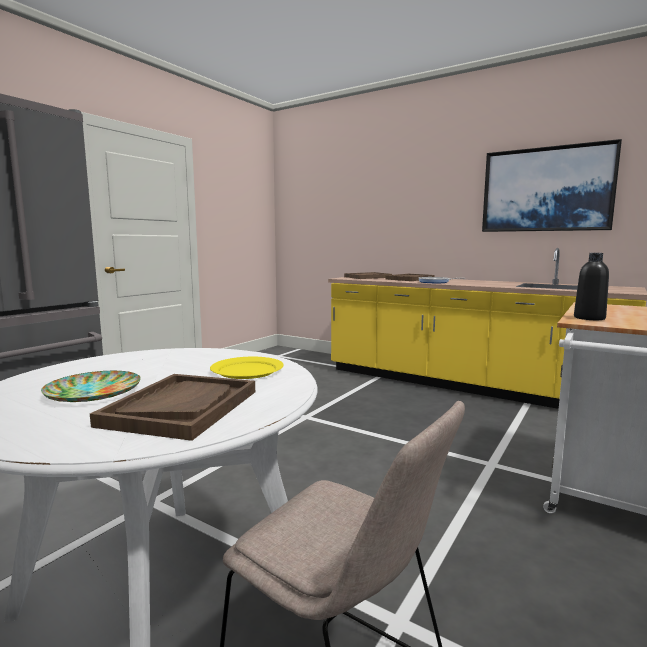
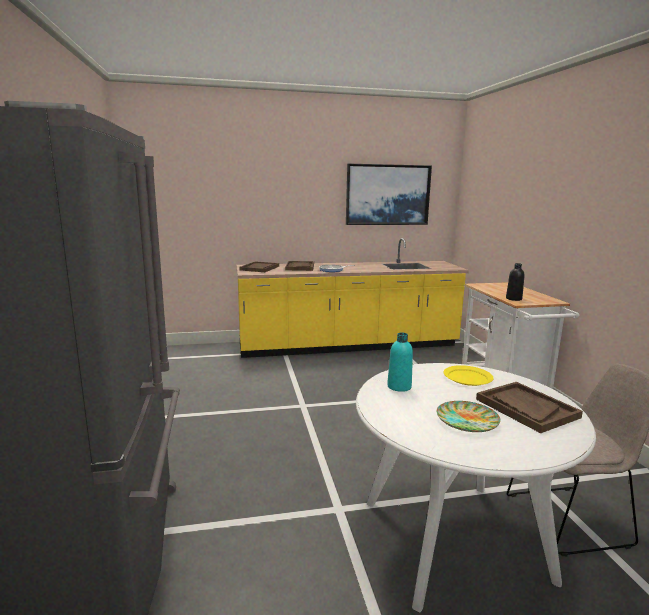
camera: 45 degrees left, 5 degrees up
(162, 358) = (399, 387): none -> turquoise bottle

